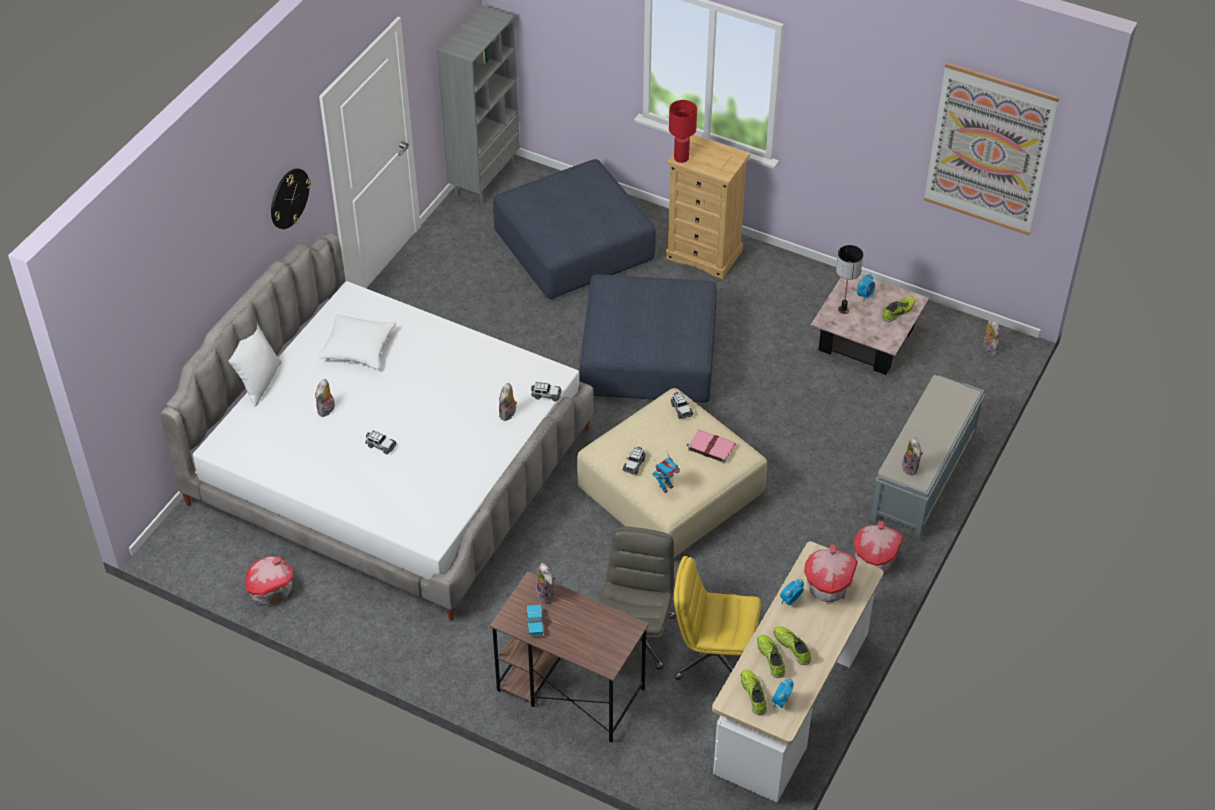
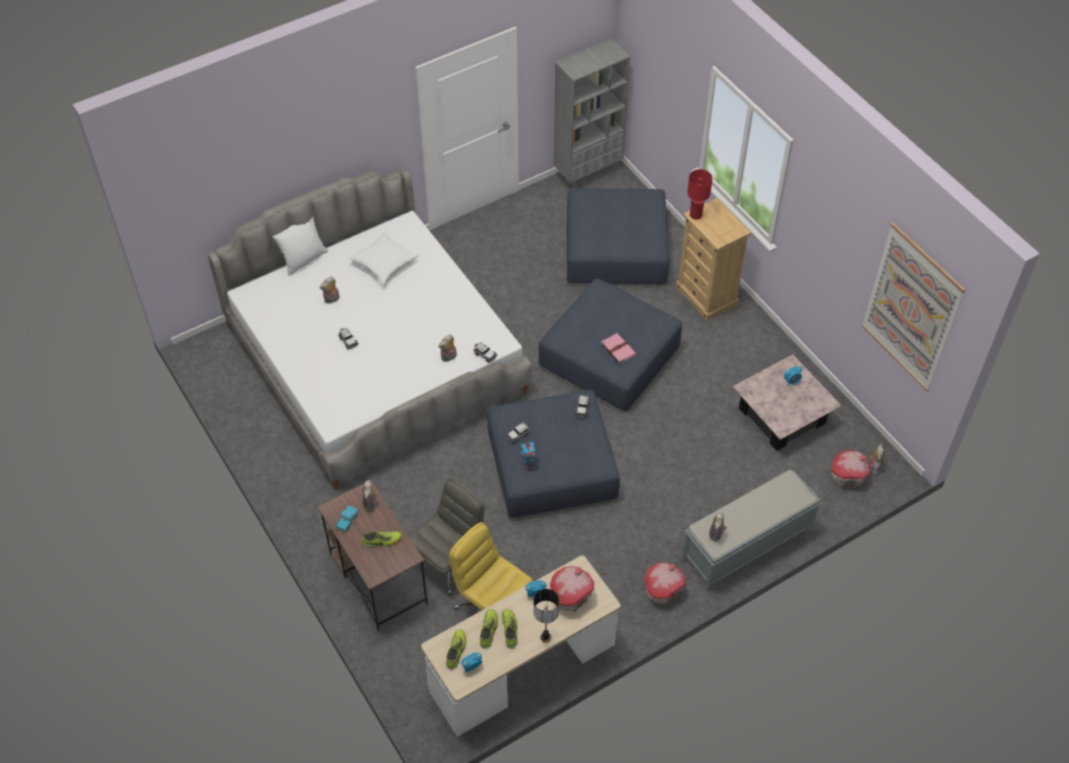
camera: 30 degrees right, 5 degrees up
(271, 591) = (238, 411): toy house -> toy house (847, 477)
(289, 198) = (370, 134): wall clock -> none
(671, 491) = (551, 466): beige ottoman -> blue ottoman
(710, 447) = (582, 447): pink book -> pink book (617, 349)
(843, 310) = (766, 386): table lamp -> table lamp (545, 637)
(898, 311) = (808, 406): shoe -> shoe (382, 541)

